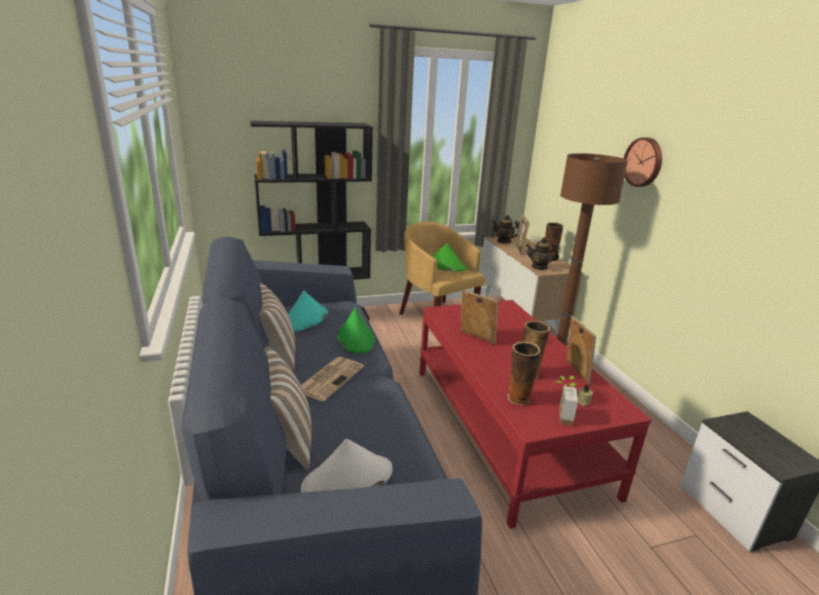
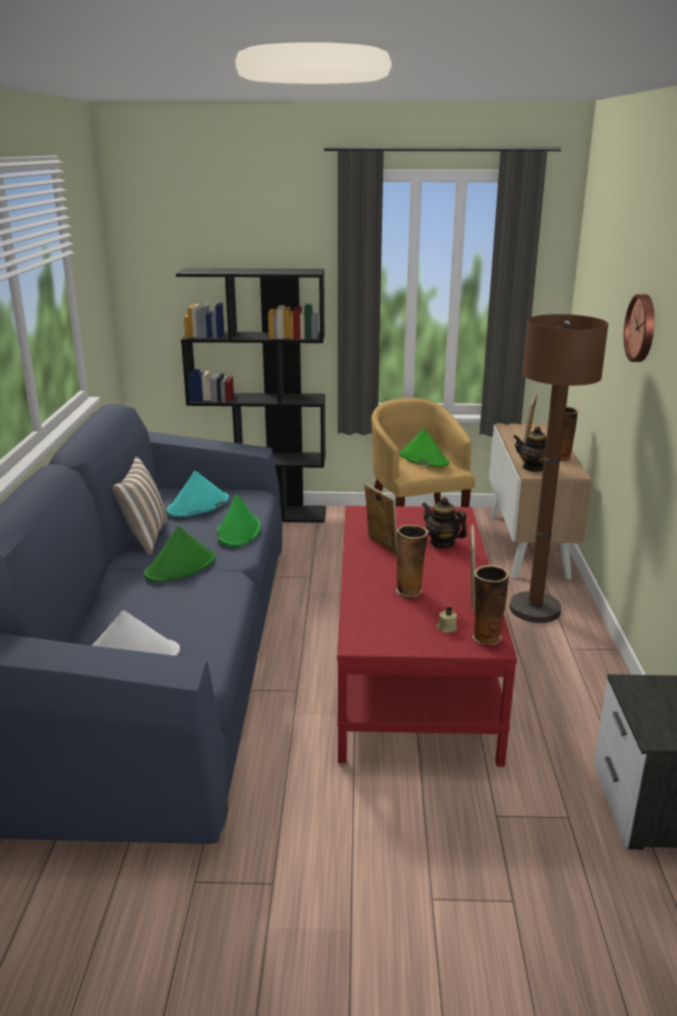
camera: 20 degrees right, 0 degrees up
(287, 441) = (100, 617): pillow -> none
(330, 378) = (181, 567): newspaper -> green hat
(504, 241) = (518, 430): teapot -> teapot (442, 543)
(518, 399) = (370, 614): vase -> vase (485, 637)
(560, 416) = (403, 638): potted plant -> none

